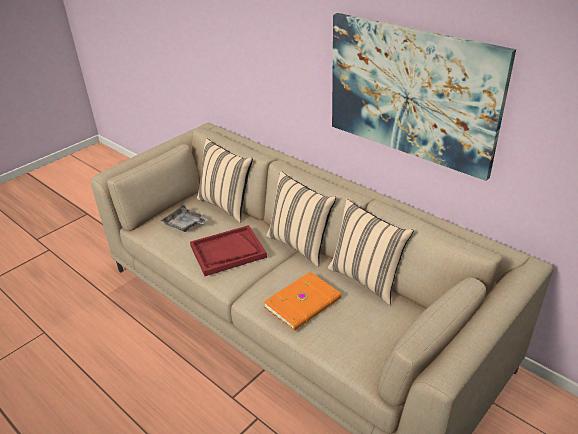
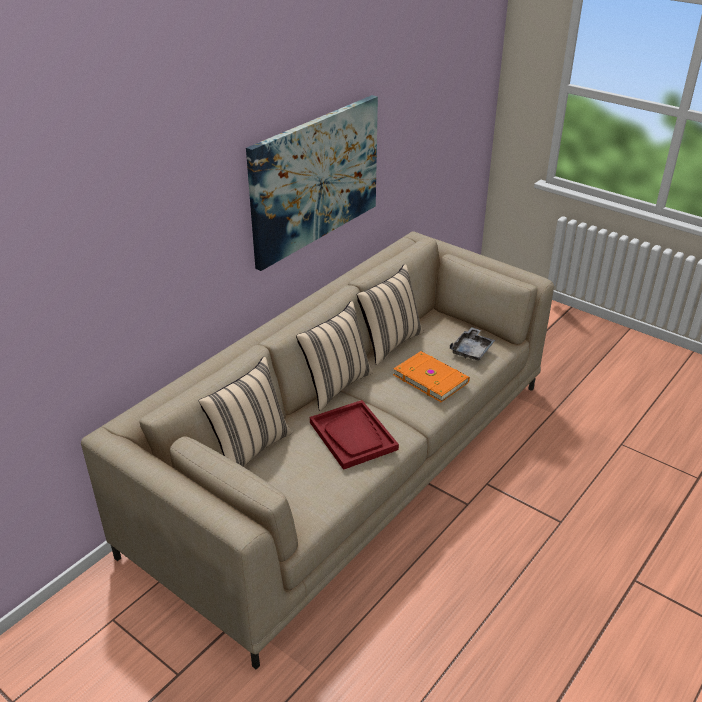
camera: 95 degrees left, 0 degrees up
(185, 224) = (295, 482): grey tray -> grey tray (472, 350)

